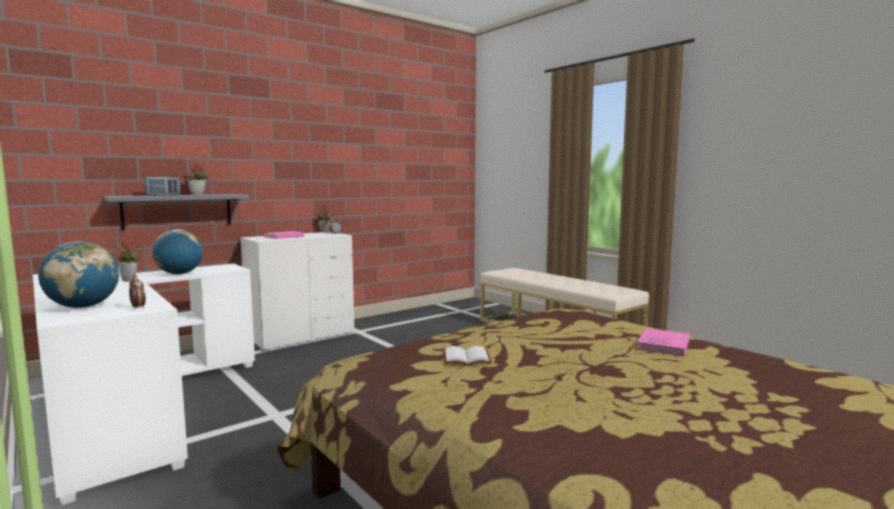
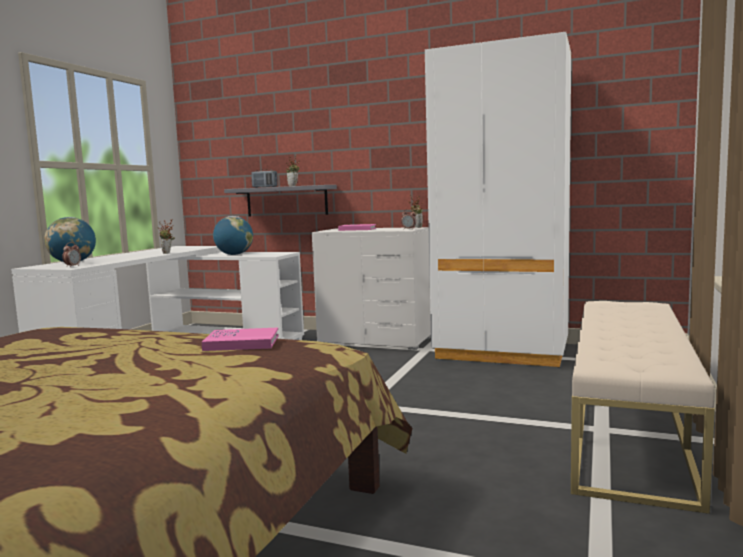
camera: 60 degrees right, 0 degrees up
(405, 320) = (501, 352): none -> white wardrobe
(465, 359) = (42, 346): white book -> none
(663, 345) = (130, 401): pink book -> pink book (242, 343)

